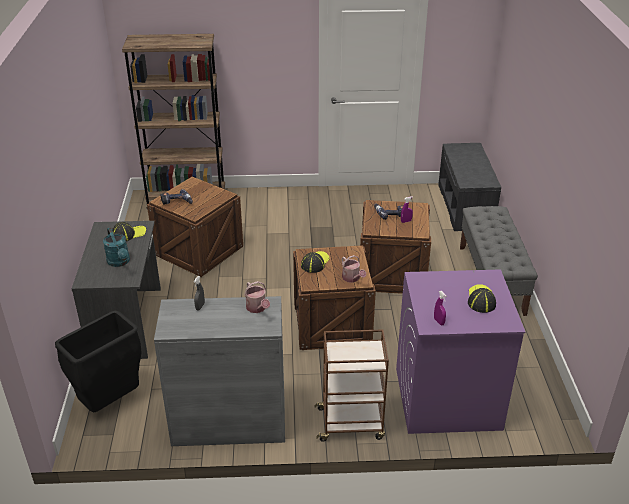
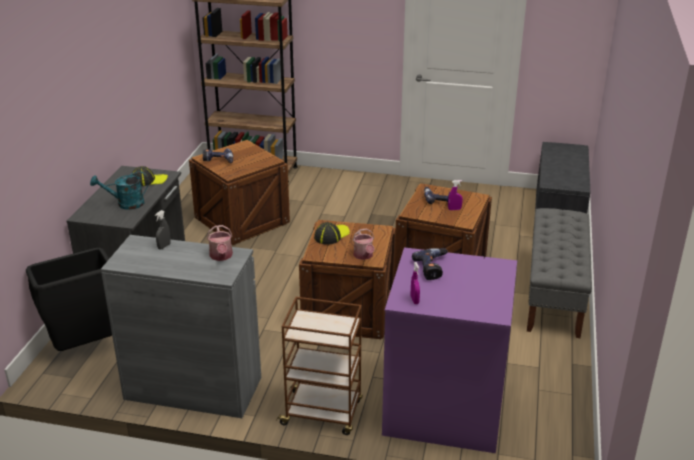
camera: 15 degrees right, 5 degrees down
(120, 262) = (125, 204): turquoise watering can -> turquoise watering can turned 90 degrees clockwise
(439, 288) = (433, 268): none -> power drill
(481, 300) = (476, 286): cap -> none

